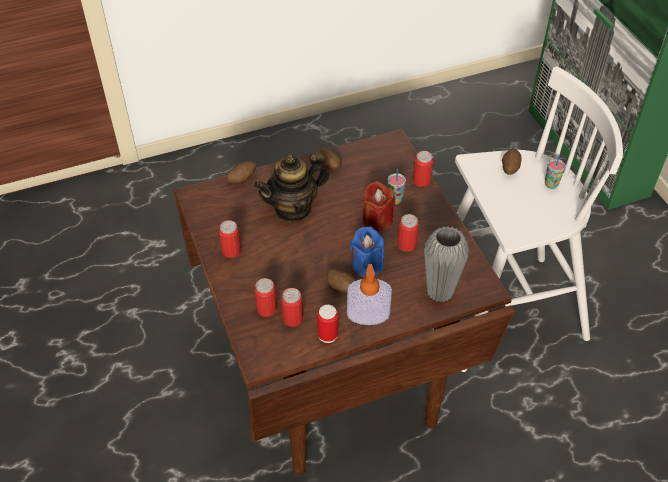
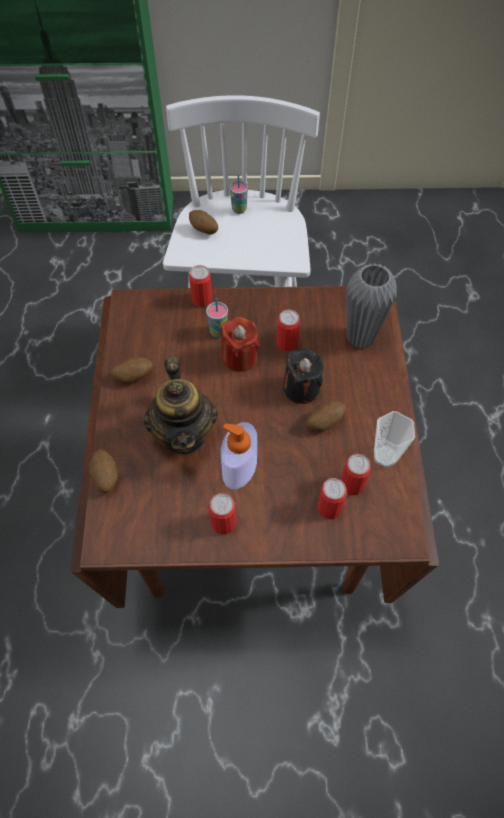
camera: 70 degrees left, 10 degrees up
(327, 335) = (385, 456): can -> cup
(366, 265) = (301, 388): blue candle -> black candle
(368, 314) = (369, 409): soap dispenser -> soap dispenser (239, 467)

